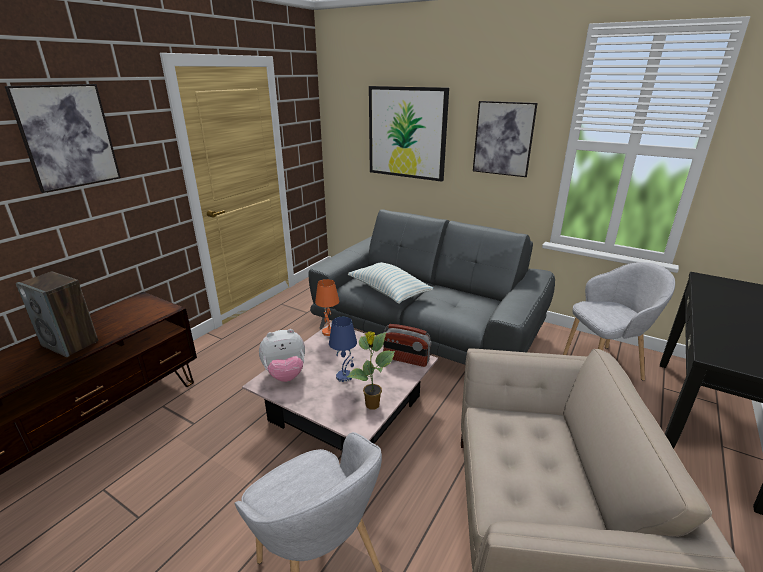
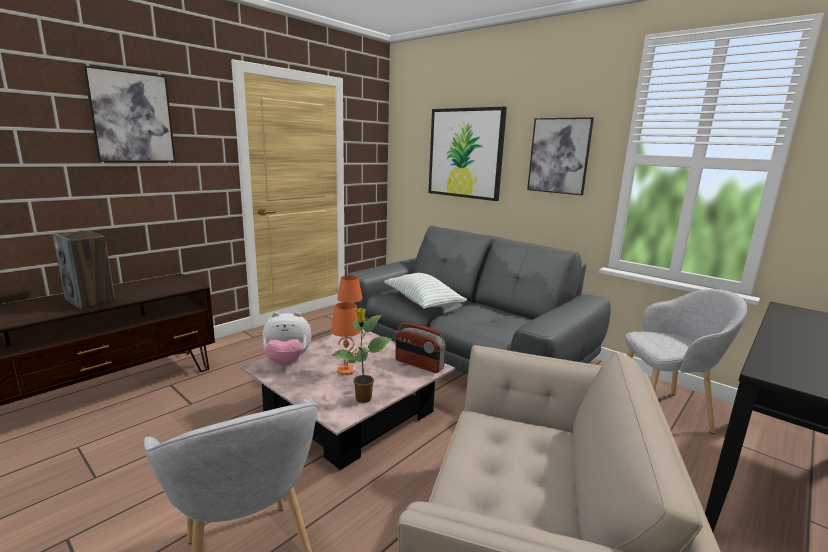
camera: 10 degrees right, 10 degrees down
(344, 376) = (346, 370): blue table lamp -> orange table lamp

